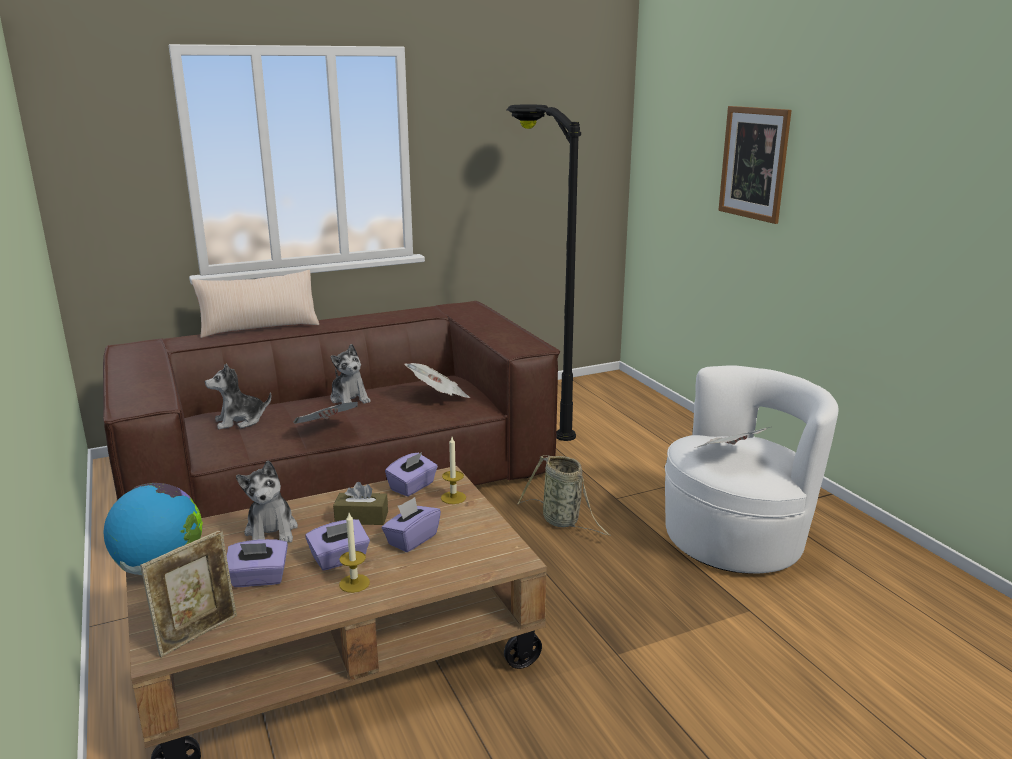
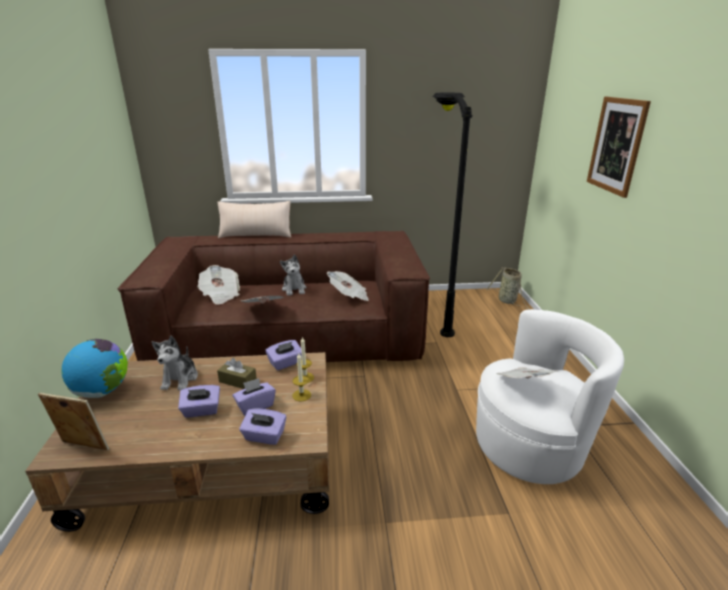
camera: 20 degrees right, 5 degrees up
(198, 633) = (83, 447): picture frame -> picture frame turned 135 degrees counterclockwise
(240, 421) = (220, 295): plush toy -> newspaper
(258, 579) = (146, 414): purple tissue box -> purple tissue box (264, 436)
(354, 583) = (196, 432): candle -> candle (301, 395)
(563, 521) = (408, 400): basket -> basket (508, 301)

